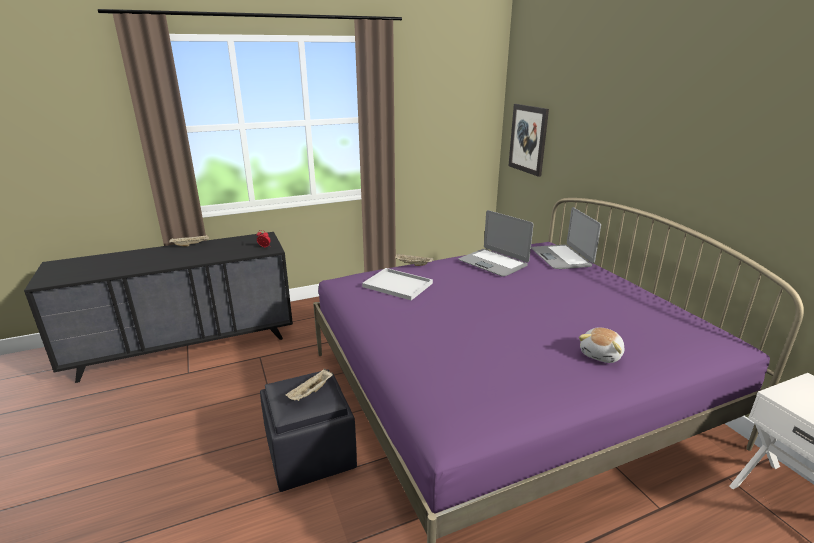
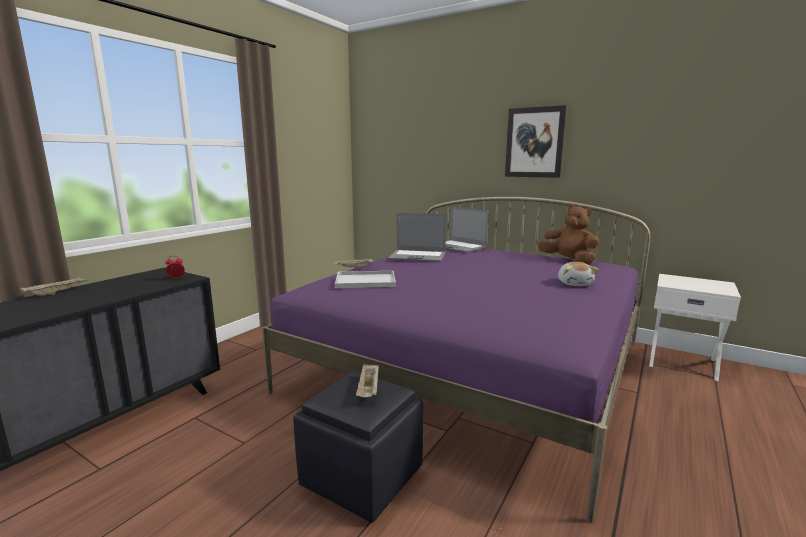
camera: 35 degrees left, 10 degrees down
(528, 139) = (384, 165): picture -> picture (534, 142)
(666, 315) = (568, 260): none -> brown plush toy

